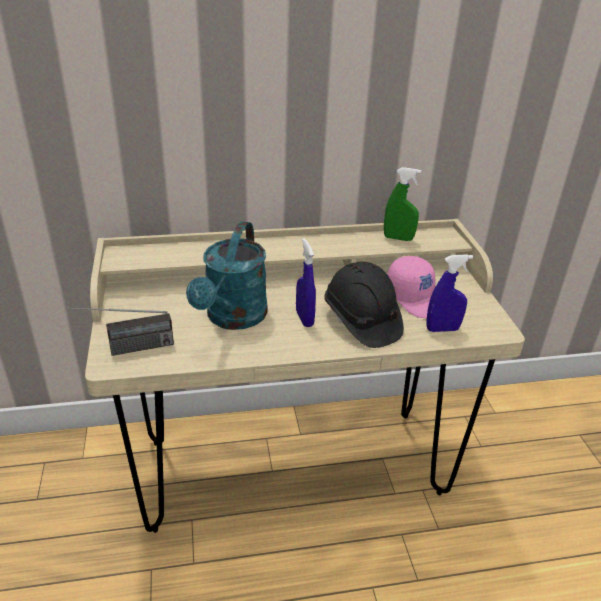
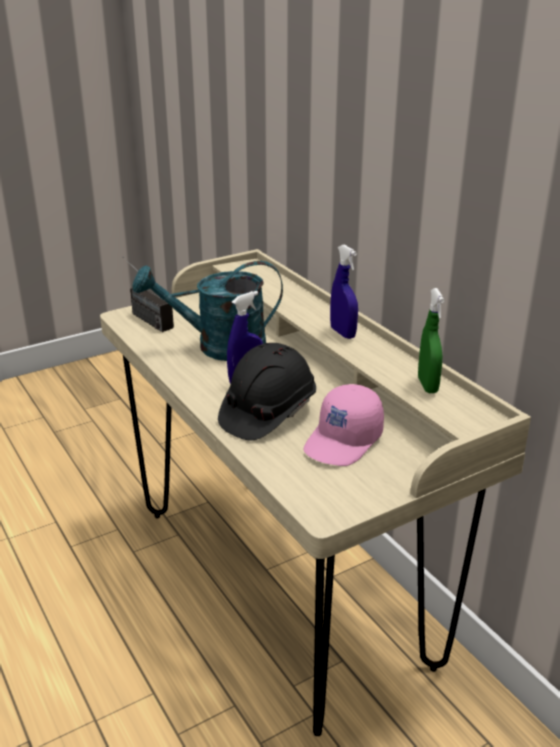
camera: 70 degrees right, 5 degrees down
(442, 329) = (292, 468): blue spray bottle -> blue spray bottle (343, 333)

